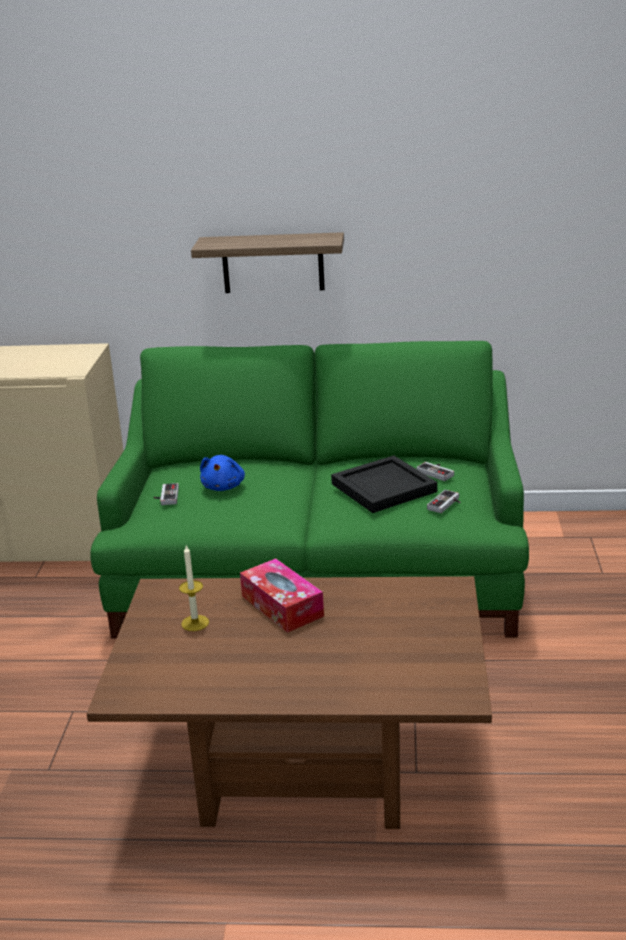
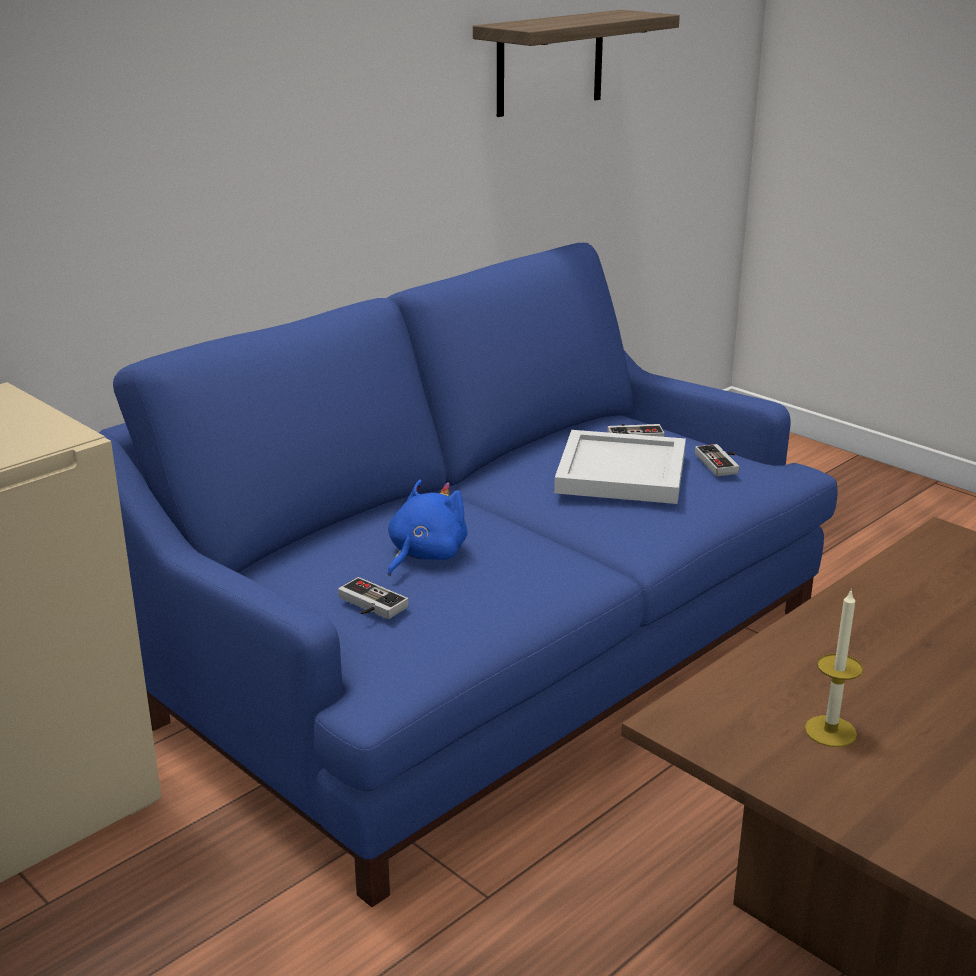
camera: 50 degrees left, 0 degrees up
(224, 486) = (424, 555): blue plush toy -> blue plush toy turned 105 degrees counterclockwise
(273, 263) = (277, 171): shelf -> shelf (550, 63)
(282, 606) = (862, 650): tissue box -> none
(319, 573) = (485, 657): green sofa -> blue sofa
(384, 487) = (619, 471): black tray -> white tray

